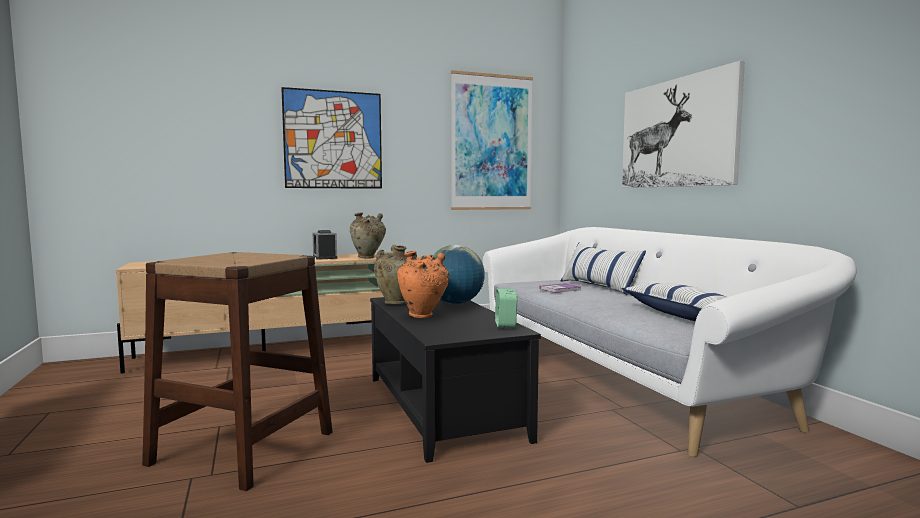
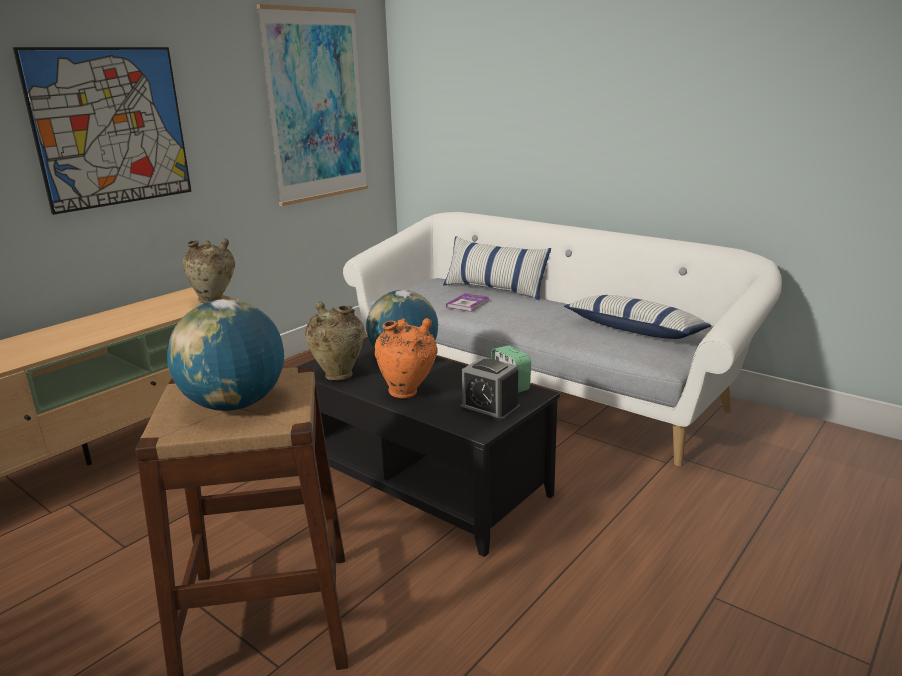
camera: 30 degrees left, 15 degrees up
(233, 260) = (234, 404): none -> globe
(325, 257) = (148, 311): alarm clock -> alarm clock (490, 409)
(676, 133) = (571, 112): picture -> none

